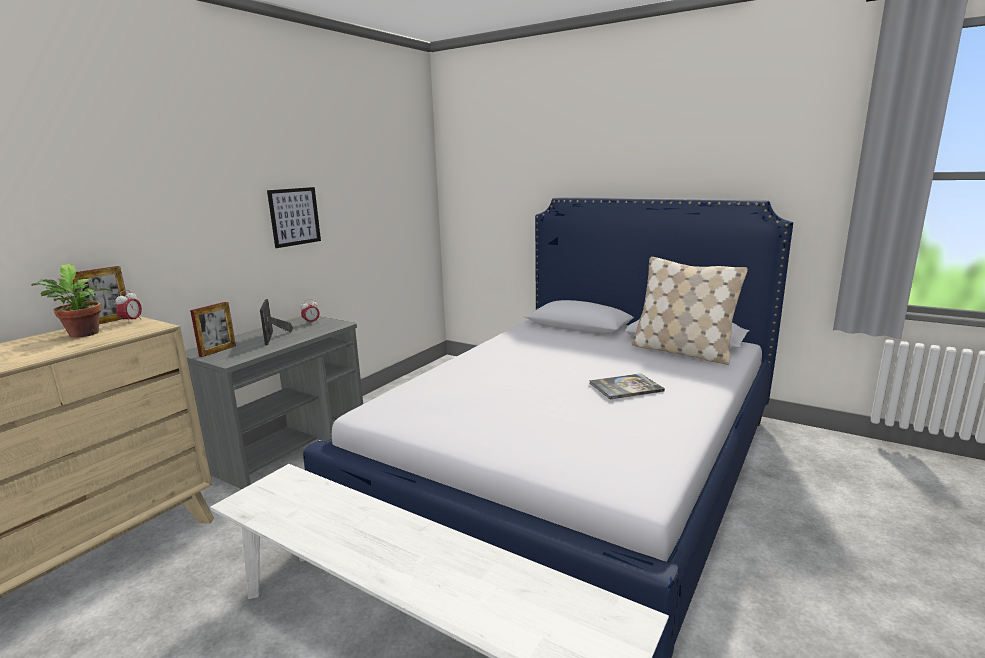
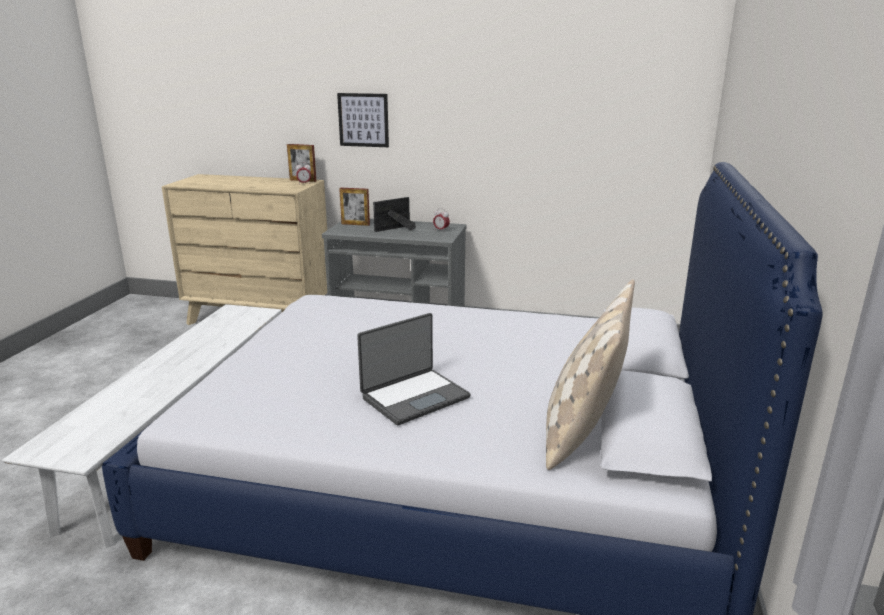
camera: 70 degrees right, 5 degrees up
(83, 335) = (272, 183): potted plant -> none
(294, 216) = (473, 130): picture -> picture (363, 120)
(626, 387) = (414, 397): book -> laptop

